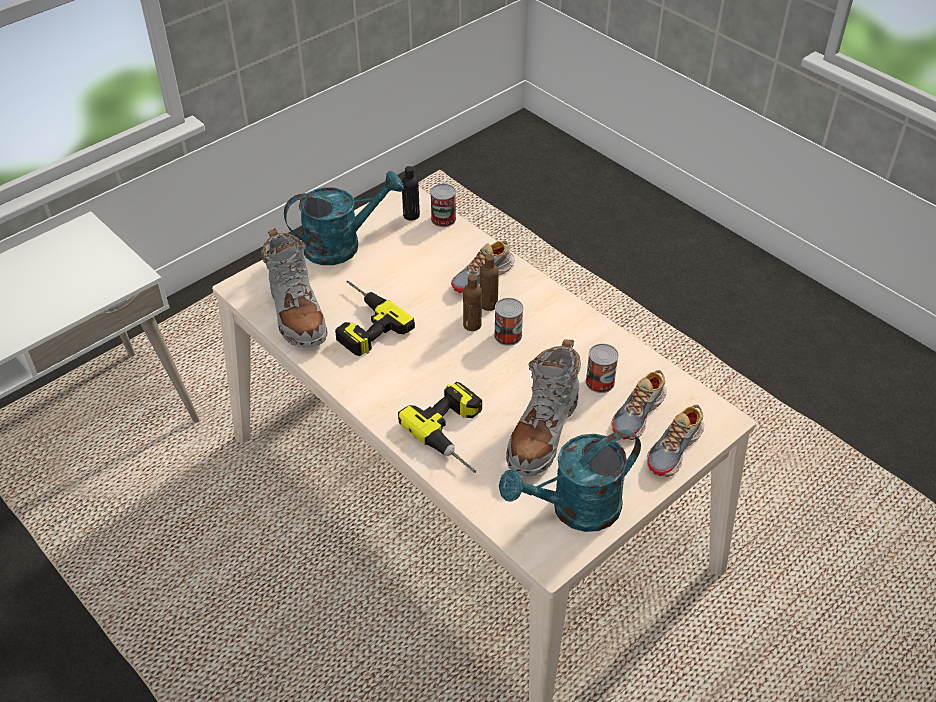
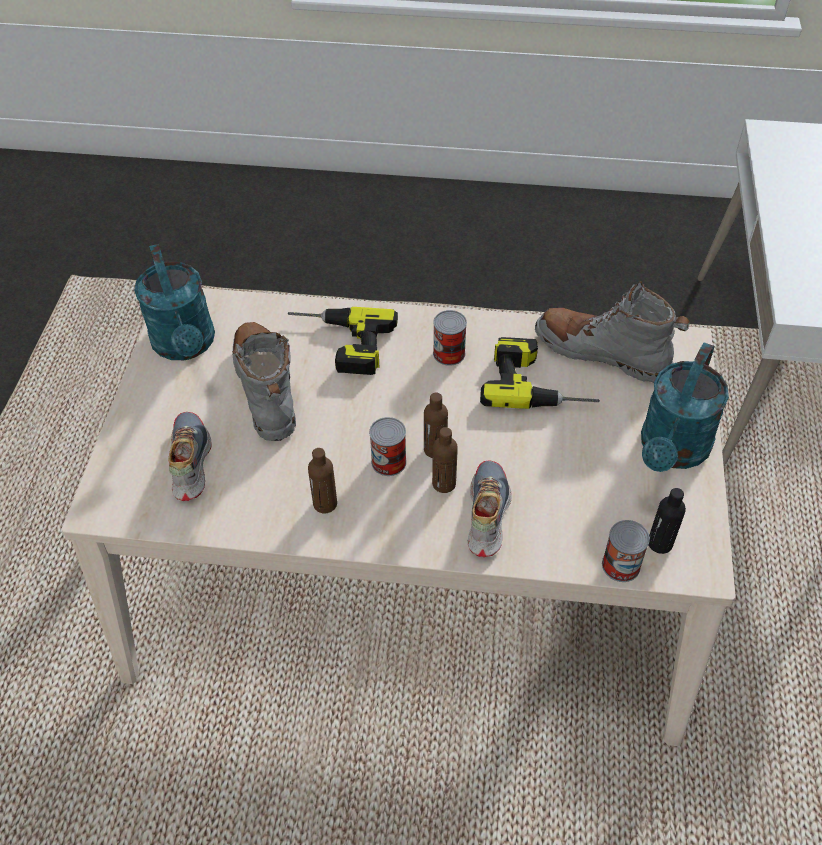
camera: 140 degrees right, 5 degrees up
(570, 336) = (325, 504): none -> brown bottle
(574, 510) = (186, 345): turquoise watering can -> turquoise watering can turned 135 degrees clockwise
(600, 382) = (252, 471): can -> can (449, 353)
(675, 449) = (130, 449): shoe -> none

